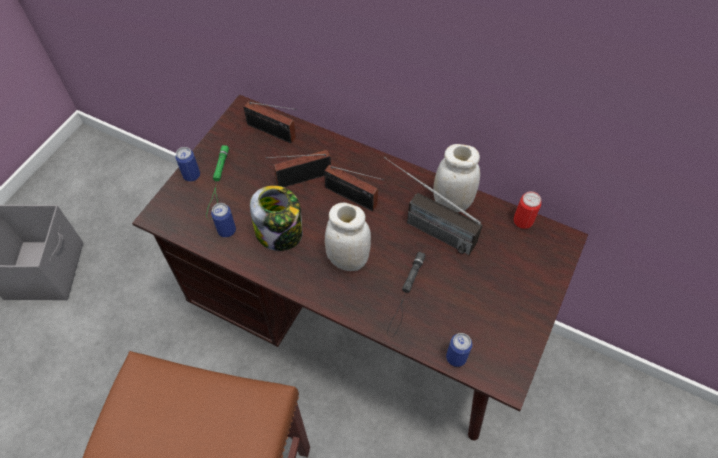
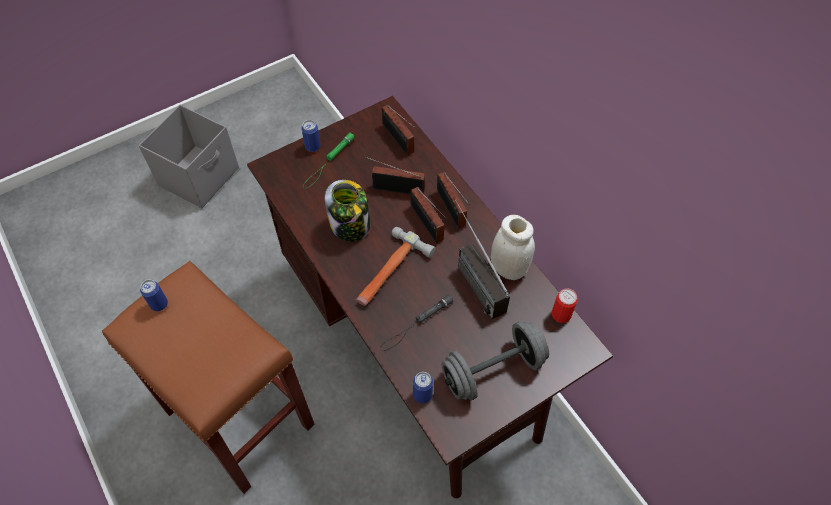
camera: 30 degrees right, 0 degrees up
(227, 230) = (311, 203): can -> can (159, 304)
(348, 259) = (389, 272): white jar -> hammer
(366, 174) = (451, 210): none -> radio
(501, 300) = (493, 370): none -> grey dumbbell

